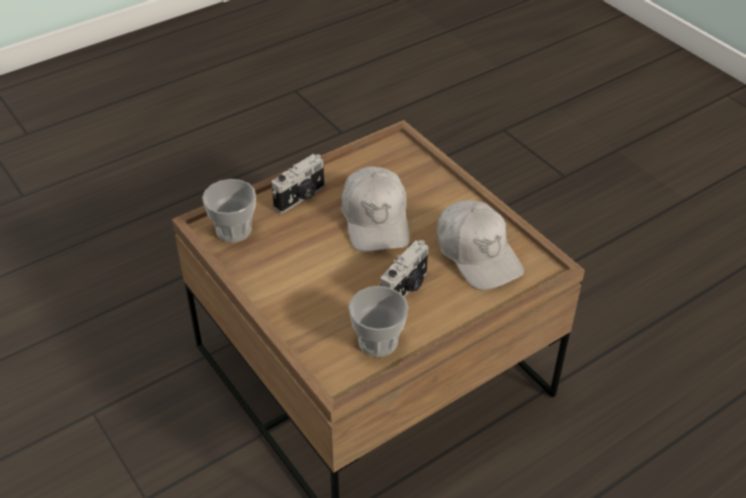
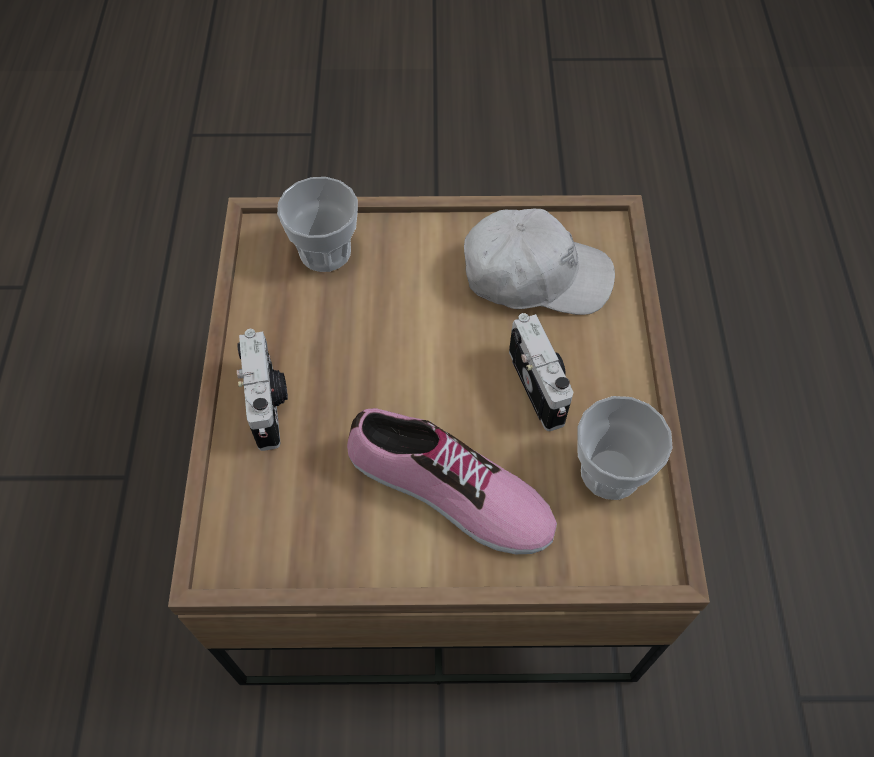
camera: 55 degrees left, 15 degrees up
(233, 230) = (261, 529): cup -> cup (325, 251)
(309, 284) = (449, 492): none -> shoe
(376, 219) = (387, 342): white cap -> none

